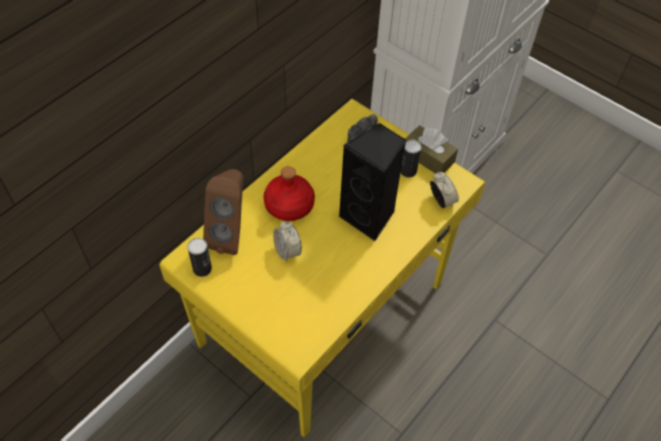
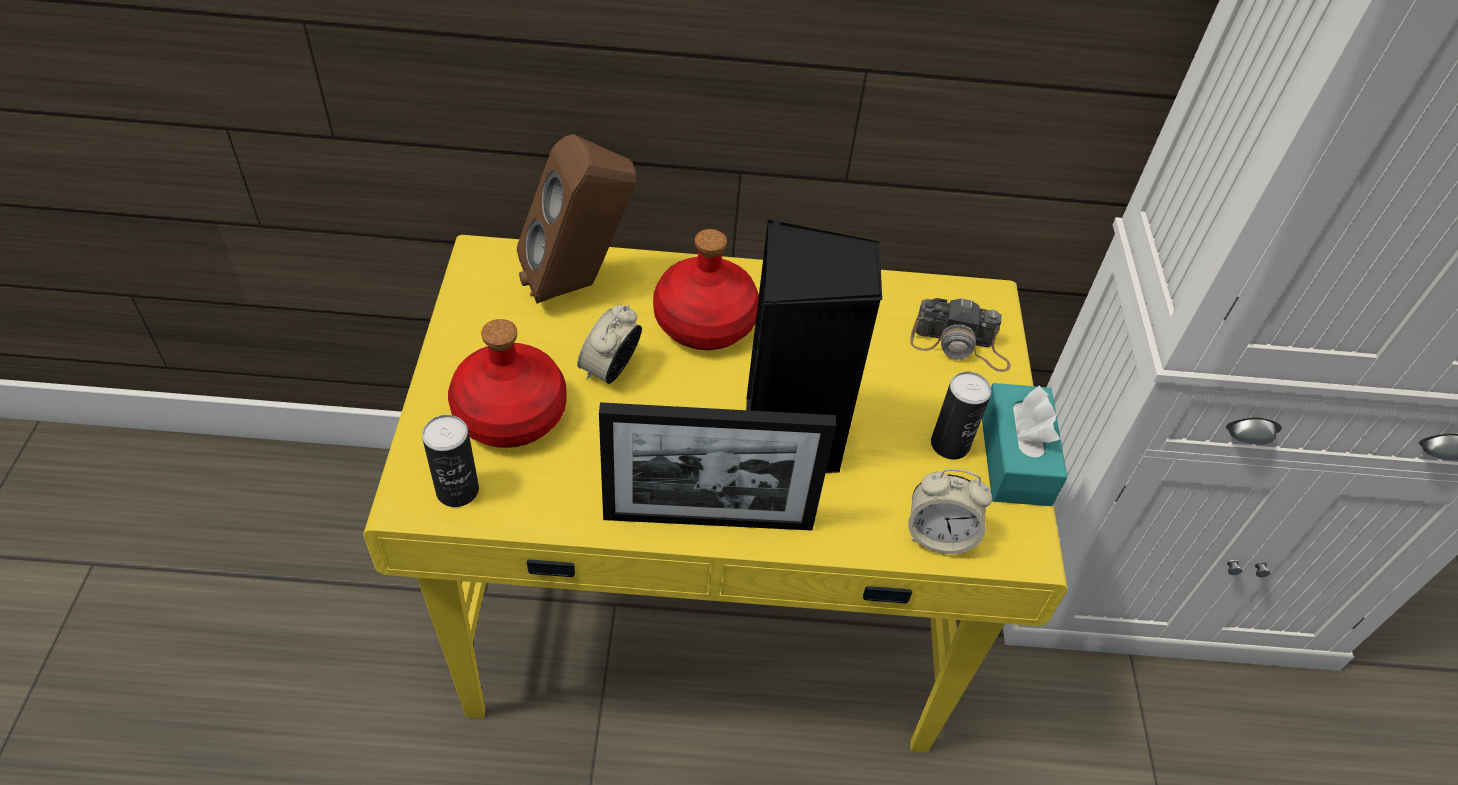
camera: 50 degrees right, 5 degrees down
(202, 269) = (484, 286): can -> can (457, 490)
(282, 298) = (510, 415): none -> red bottle
(384, 263) = (708, 520): none -> picture frame
(428, 157) = (1015, 458): brown tissue box -> turquoise tissue box
(441, 201) = (939, 535): alarm clock -> alarm clock turned 75 degrees clockwise

